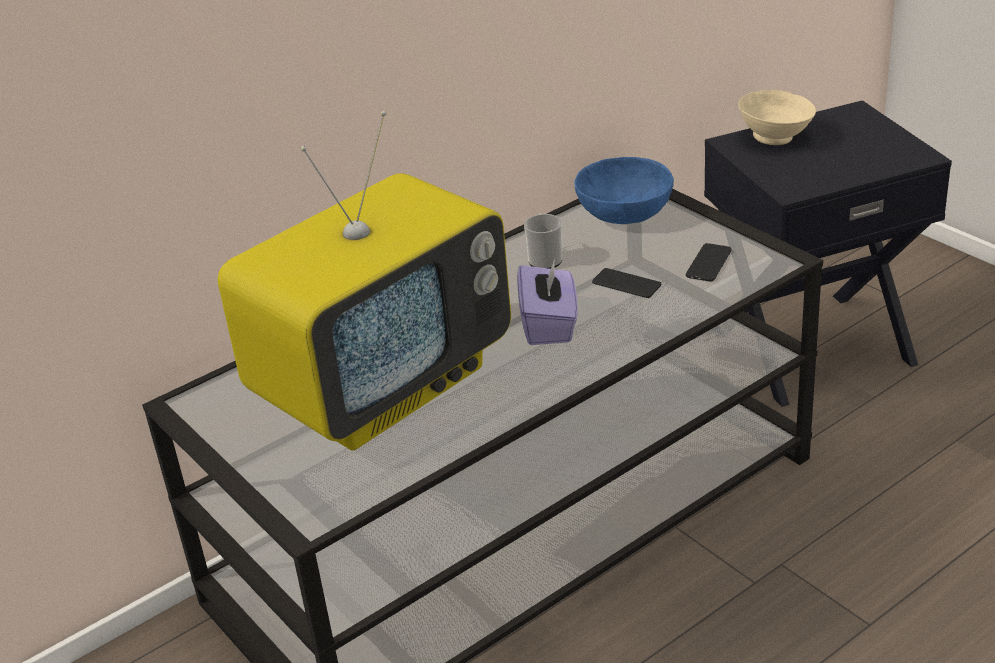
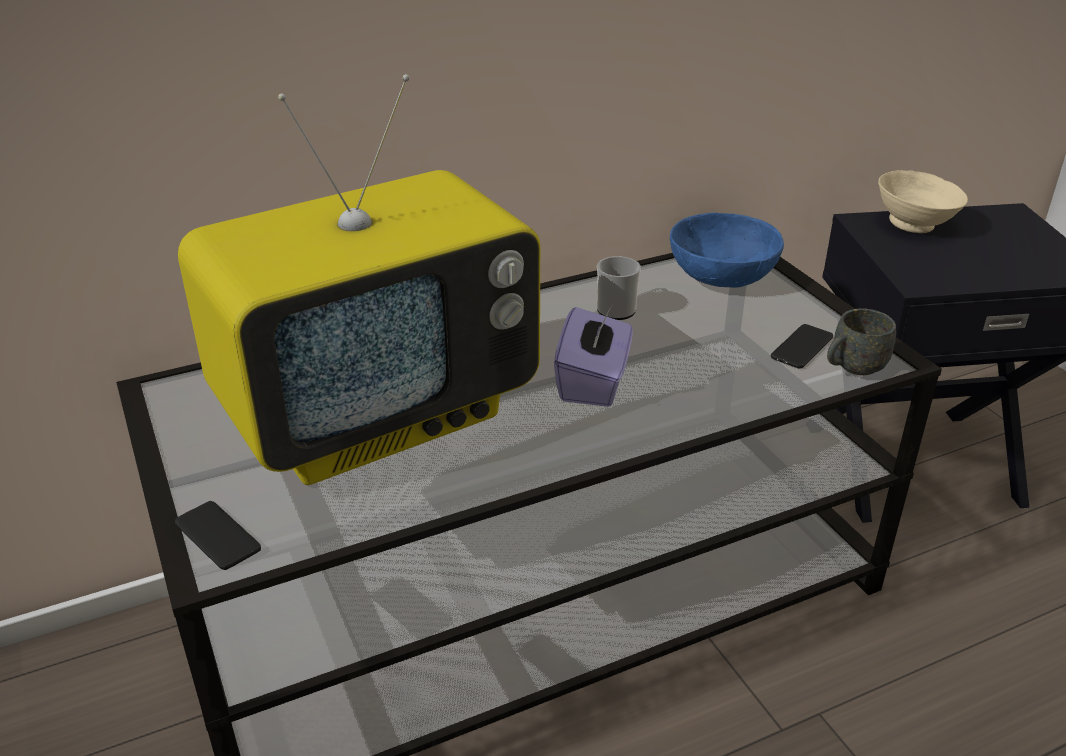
camera: 10 degrees right, 0 degrees up
(626, 284) = (698, 353): phone -> phone (217, 536)
(753, 273) = (852, 368): none -> grey mug

